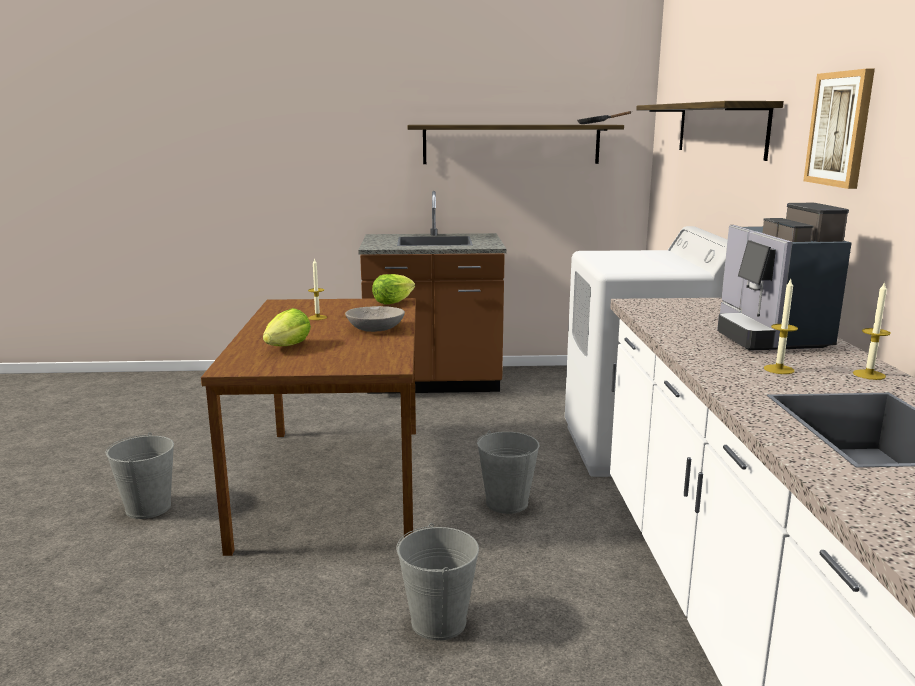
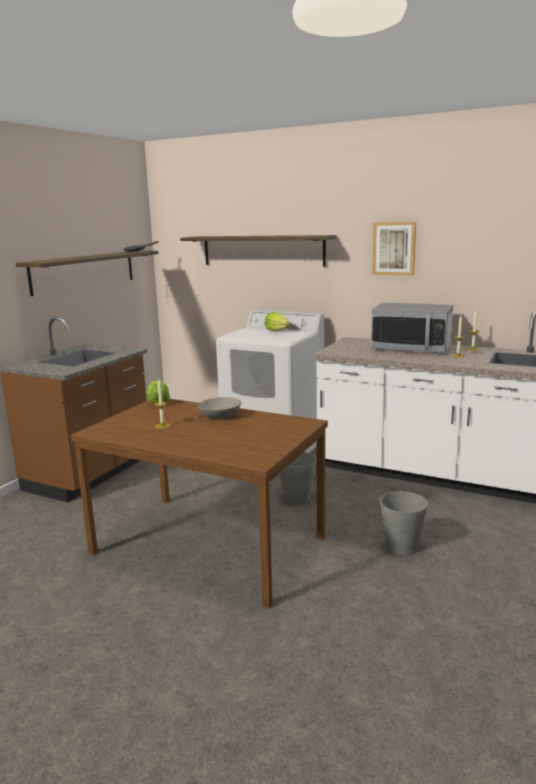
camera: 60 degrees left, 0 degrees up
(149, 508) = (153, 637): grey bucket -> none
(288, 346) = (228, 441): lettuce -> lettuce (277, 331)
(768, 336) = (411, 348): coffee machine -> microwave

